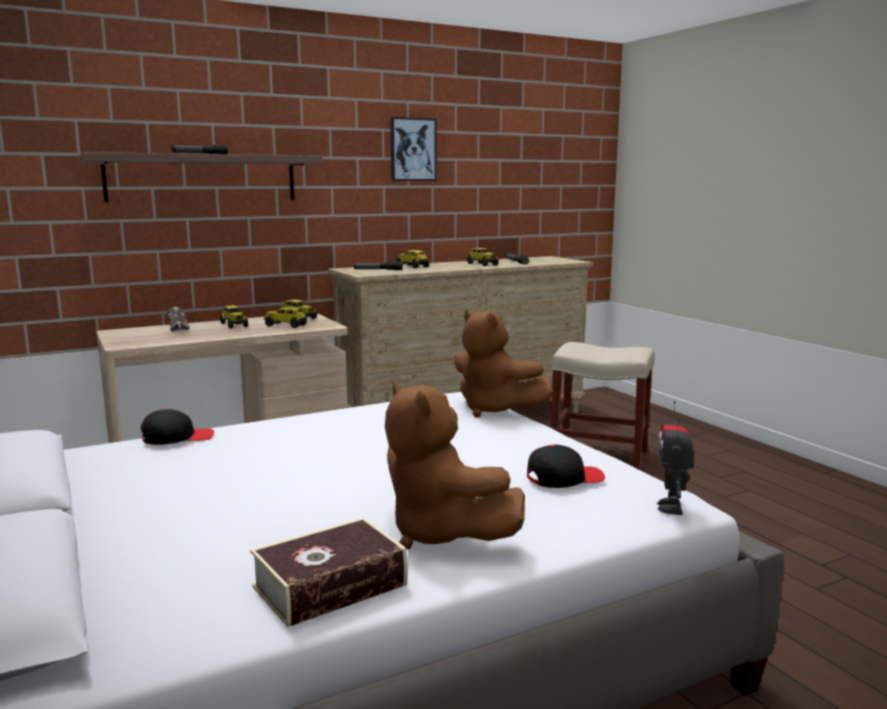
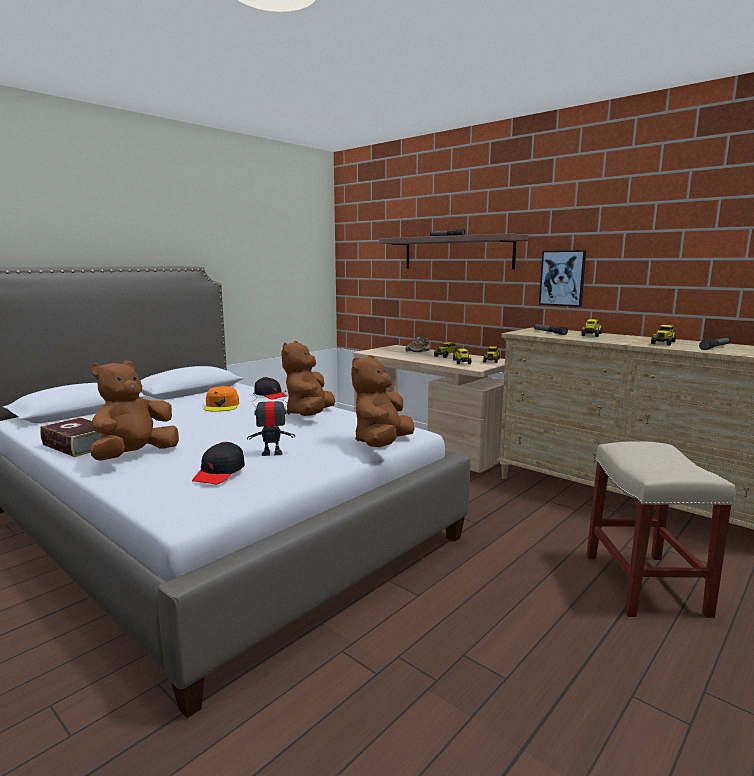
camera: 70 degrees right, 0 degrees up
(198, 472) = (222, 406): none -> orange cap
(334, 427) = (309, 415): none -> brown plush toy
(412, 149) = (628, 222): picture -> picture (562, 278)
(564, 479) = (219, 473): black cap -> black cap turned 60 degrees clockwise
(671, 507) = (172, 510): toy robot -> toy robot (272, 453)

